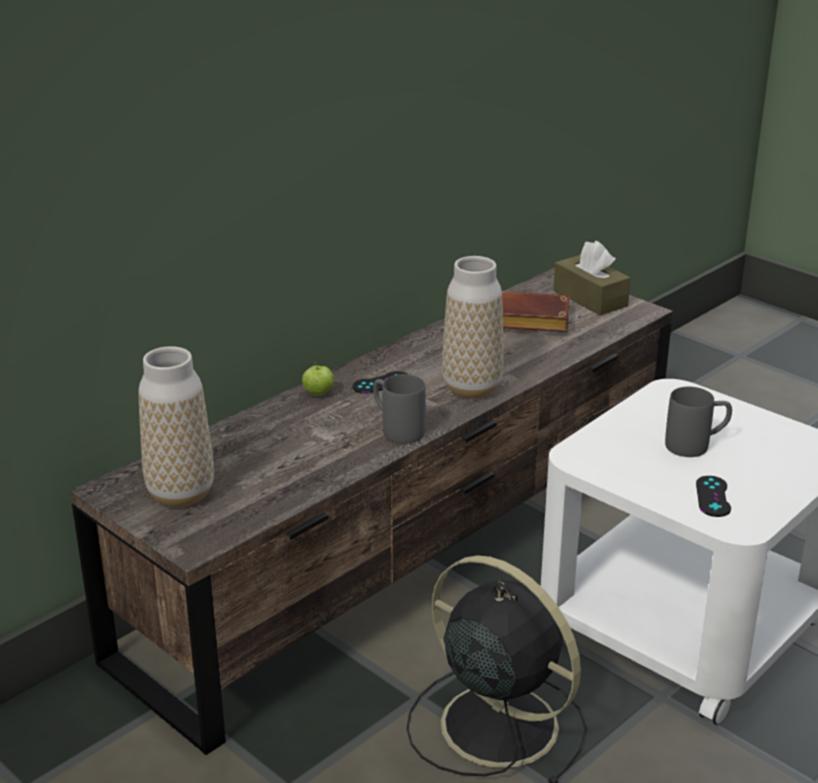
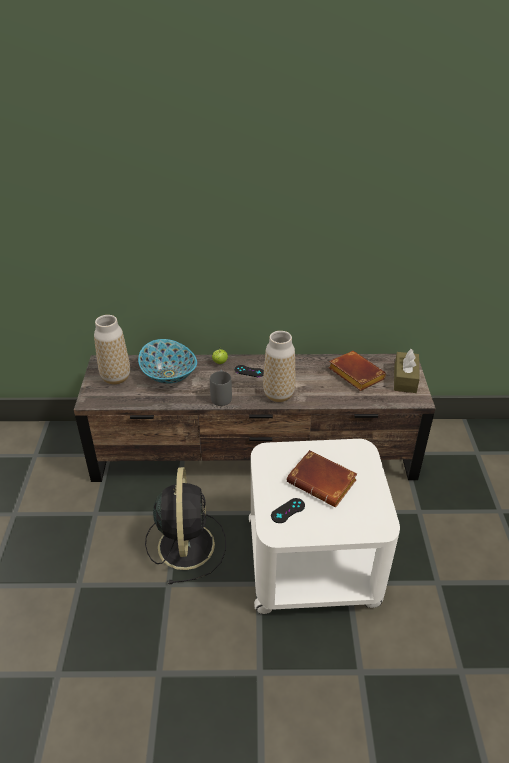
camera: 45 degrees right, 10 degrees up
(266, 447) = (168, 375): none -> bowl
(696, 445) = (324, 482): grey mug -> brown book

